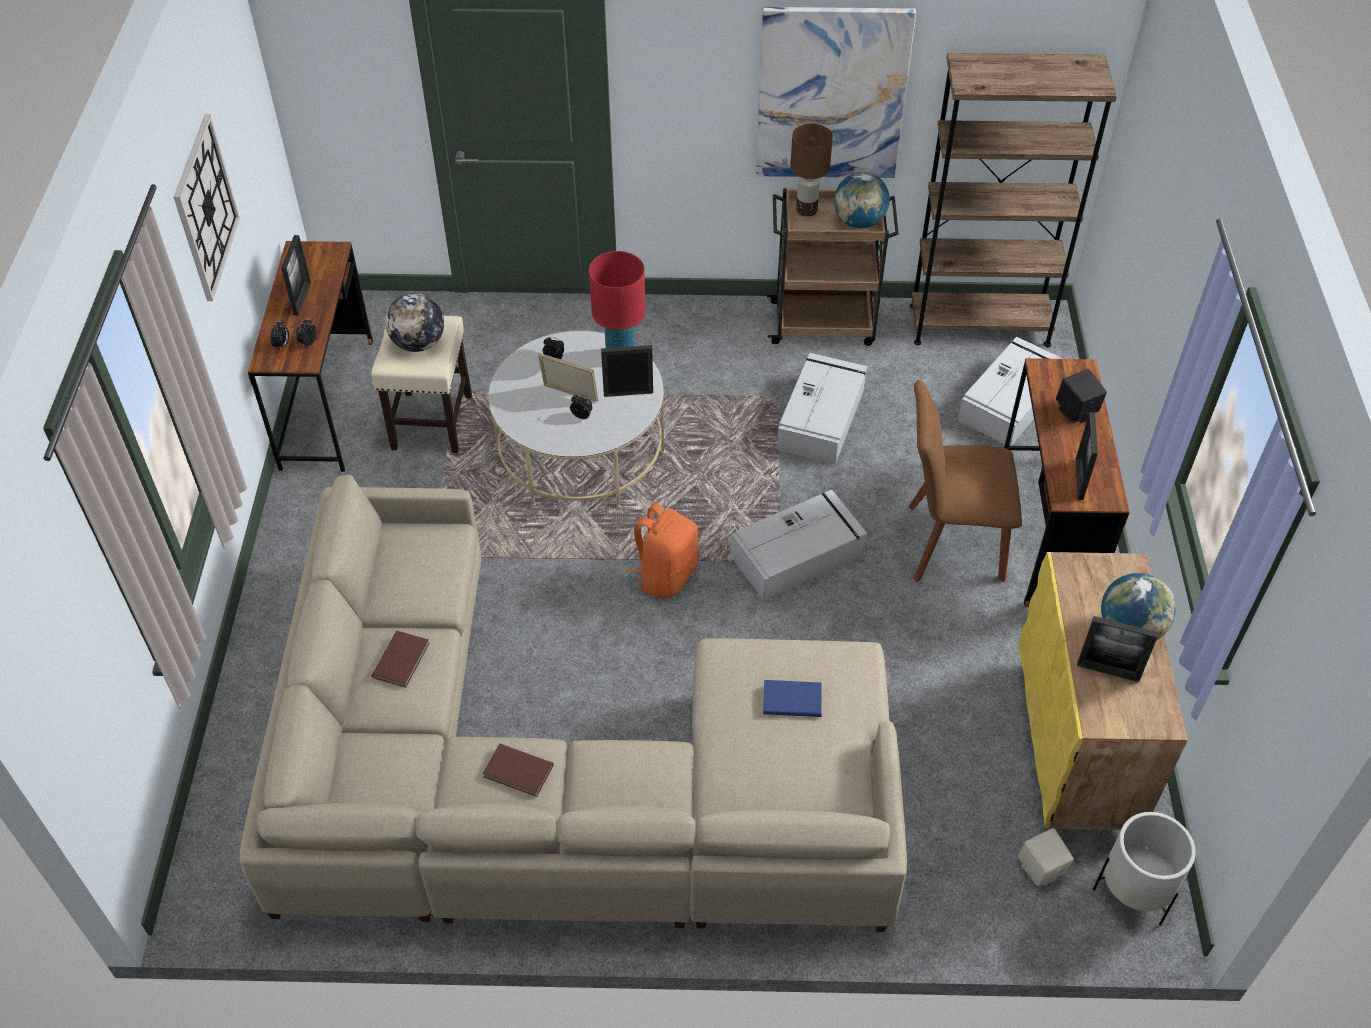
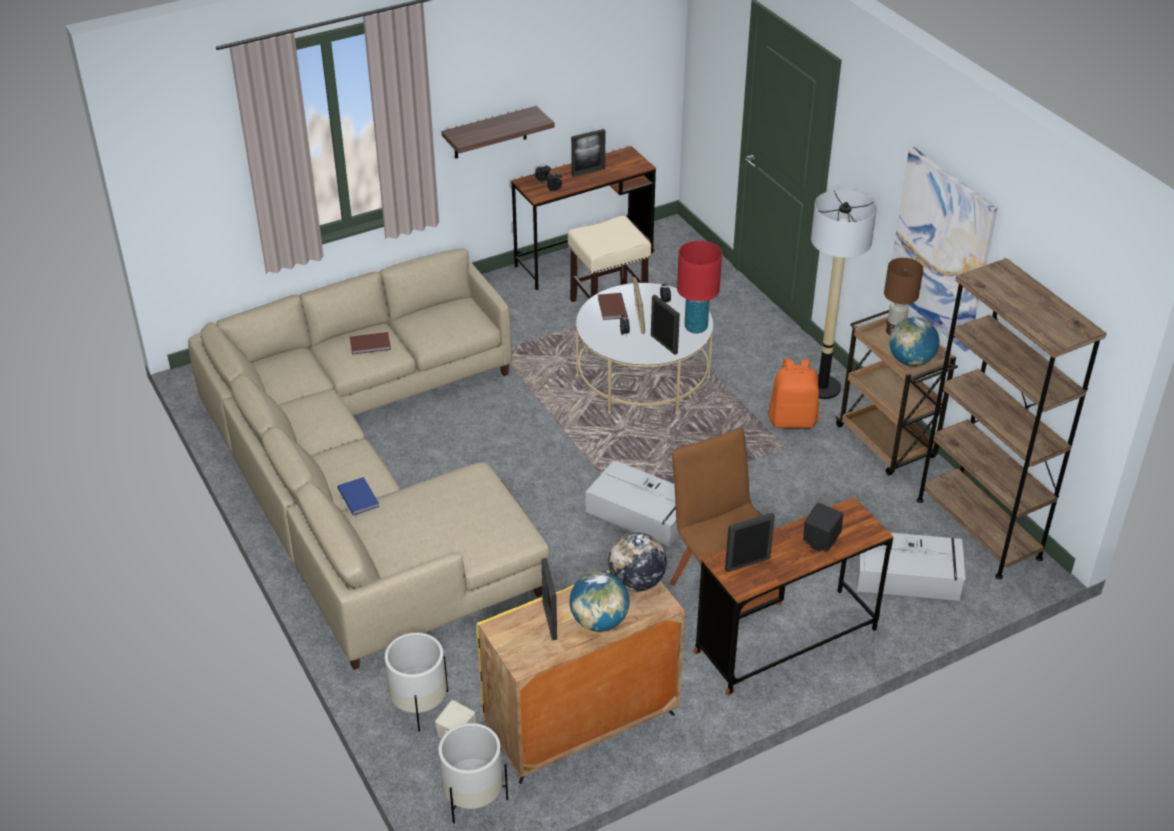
camera: 60 degrees right, 10 degrees down
(205, 208) = (526, 60): wall clock -> none
(216, 330) = (490, 133): none -> shelf
(418, 343) = (609, 236): globe -> globe (636, 582)
(518, 772) = (322, 422): brown book -> brown book (611, 308)
(665, 575) = (569, 457): orange backpack -> orange backpack (793, 420)
(709, 325) = (823, 387): none -> floor lamp
(791, 699) = (460, 515): blue book -> blue book (359, 497)
(821, 417) = (786, 477): grey storage box -> none
(974, 886) = (419, 705): none -> white planter

